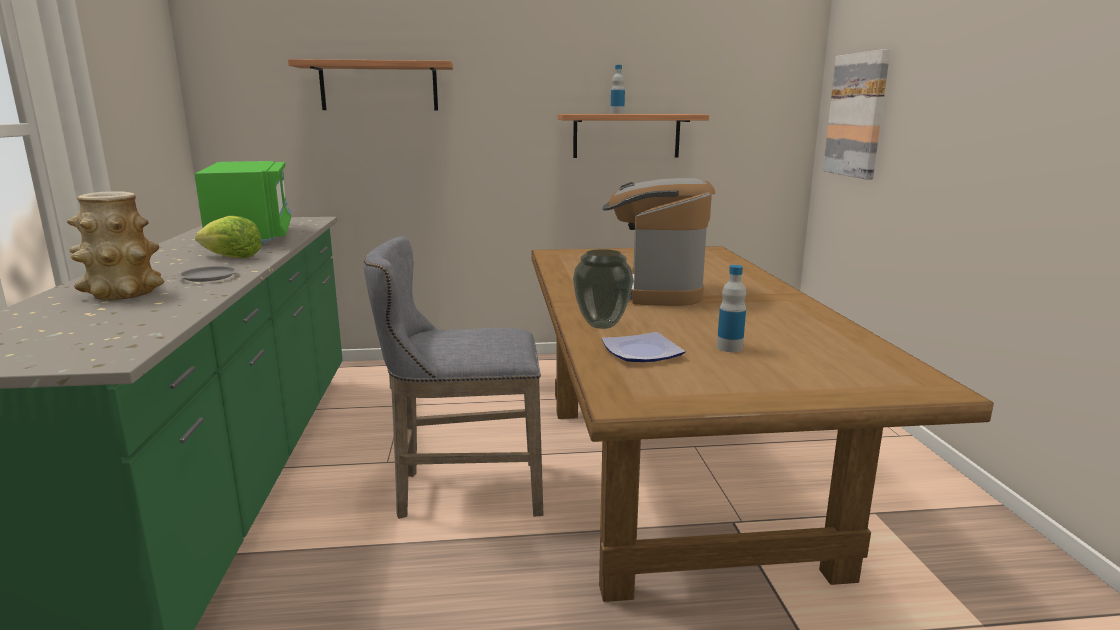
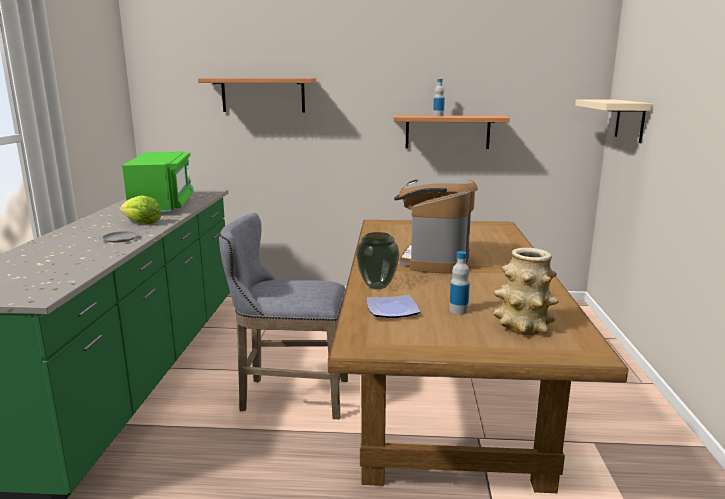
camera: 10 degrees right, 0 degrees up
(122, 293) = (64, 249): vase -> vase (523, 326)
(857, 115) = (630, 120): picture -> beige shelf

